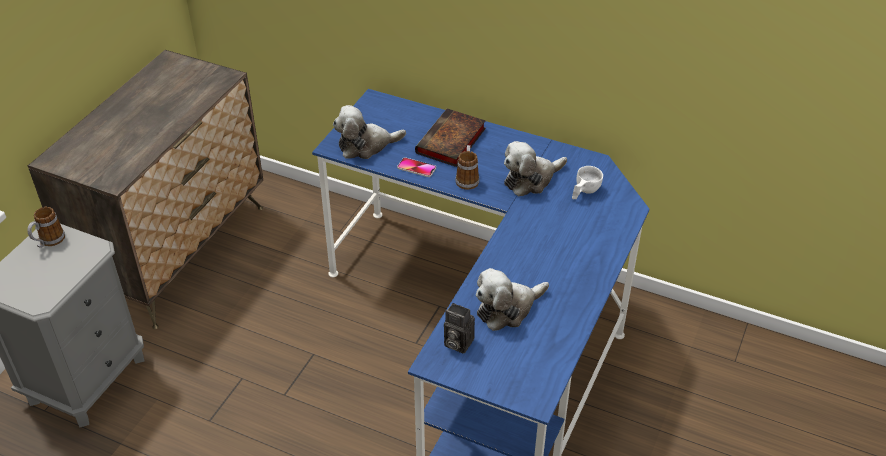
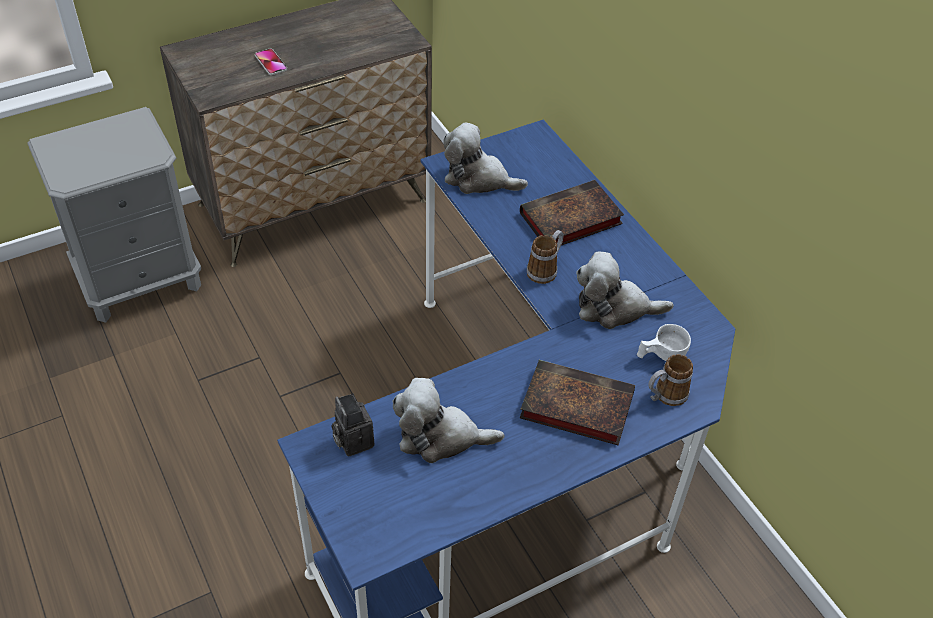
camera: 35 degrees right, 5 degrees up
(49, 242) = (126, 128): mug -> mug (665, 396)
(416, 168) = (504, 229): phone -> phone (271, 63)
(565, 247) = (573, 406): none -> book

